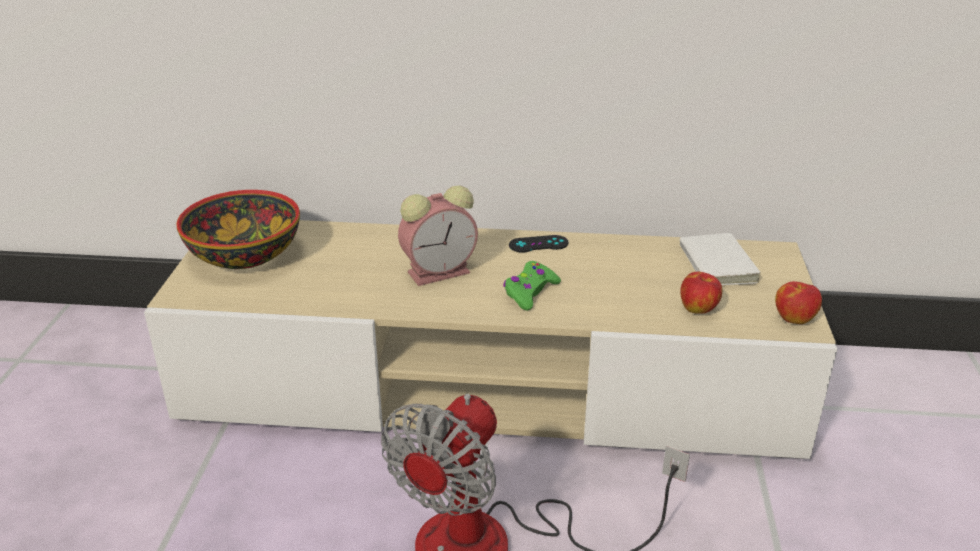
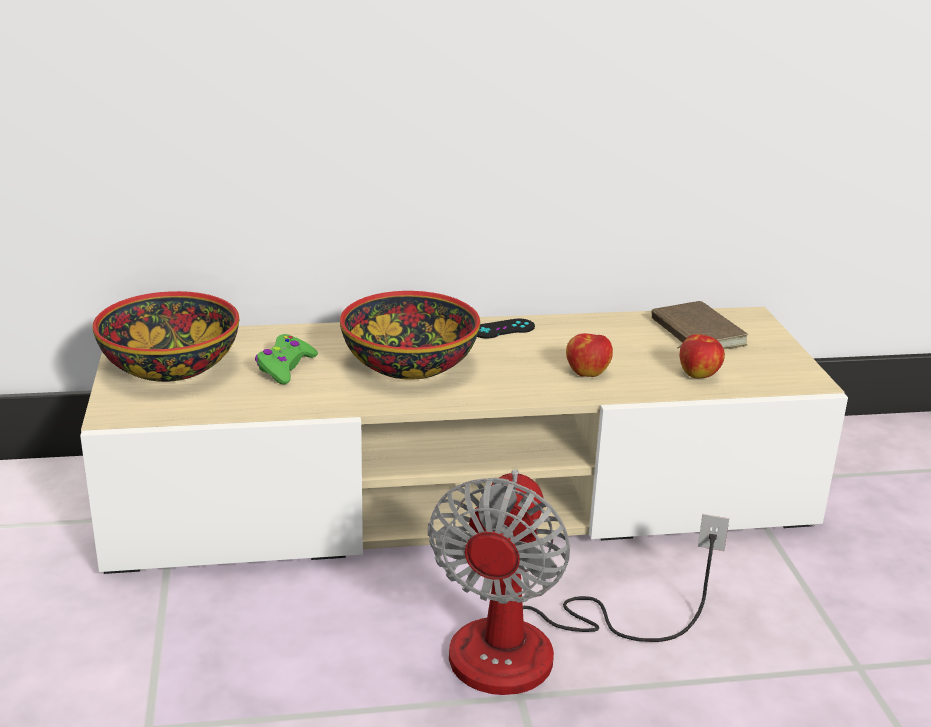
camera: 15 degrees left, 5 degrees down
(441, 271) = (410, 364): alarm clock -> bowl
(530, 292) = (518, 375): green game controller -> green game controller (285, 367)
(714, 264) = (694, 333): white book -> brown book
(794, 318) = (795, 374): apple -> apple (587, 372)

